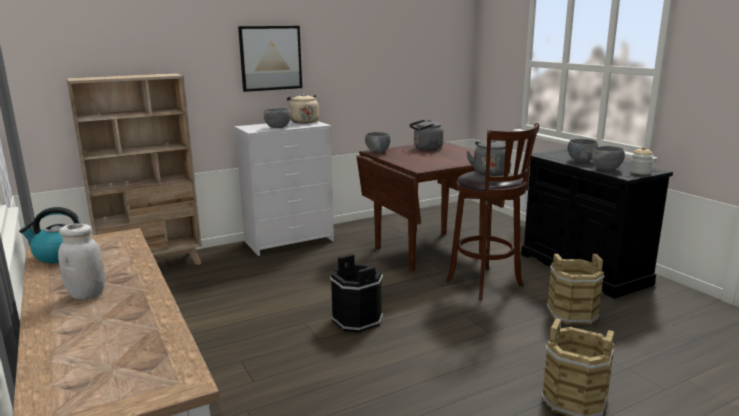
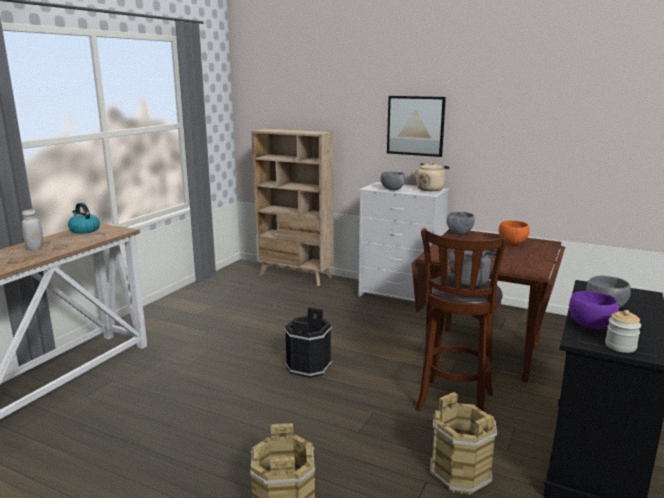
camera: 55 degrees right, 0 degrees up
(426, 148) = (512, 243): grey kettle -> orange bowl
(606, 169) = (590, 326): grey bowl -> purple bowl

